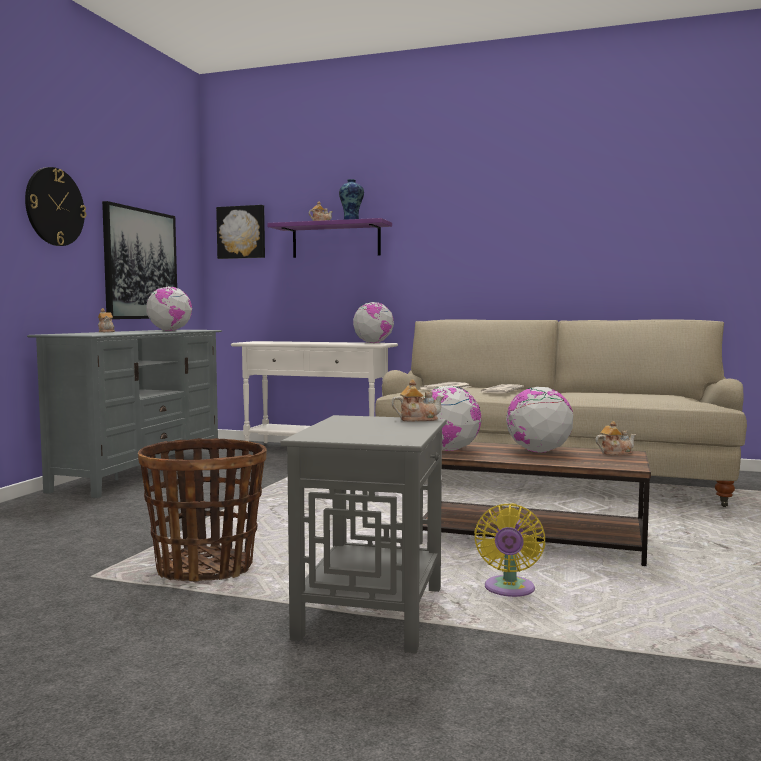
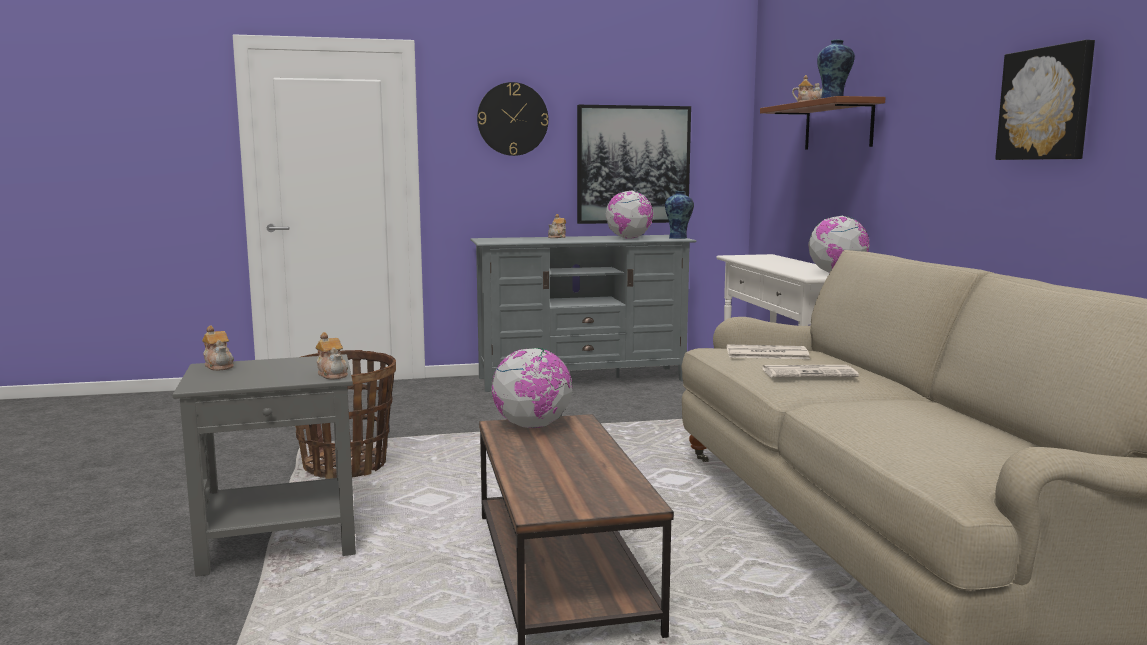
camera: 60 degrees right, 5 degrees up
(201, 329) = (678, 238): none -> vase
(242, 232) = (774, 117): picture -> picture (1046, 104)
(336, 240) = (838, 125): purple shelf -> brown shelf
(509, 590) = (371, 587): yellow fan -> none
(538, 451) = (579, 460): globe -> none
(615, 453) = (629, 495): teapot -> teapot (219, 366)

